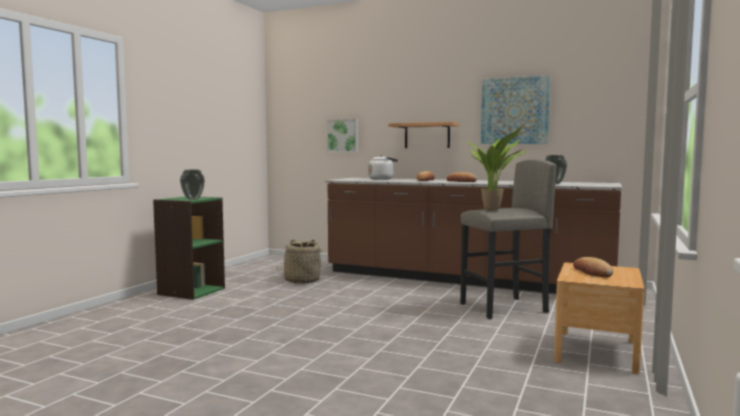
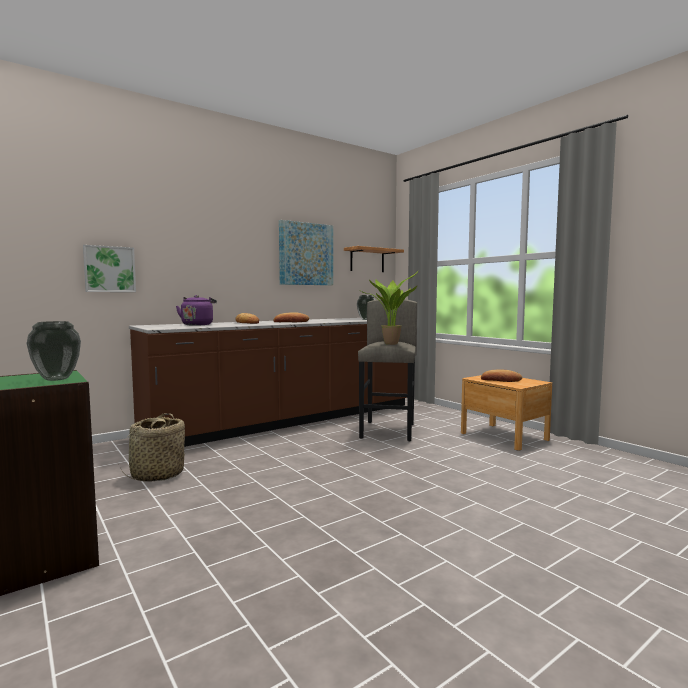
camera: 60 degrees left, 0 degrees up
(382, 179) = (198, 324): white kettle -> purple kettle
(427, 135) = (225, 274): shelf -> shelf (367, 260)

